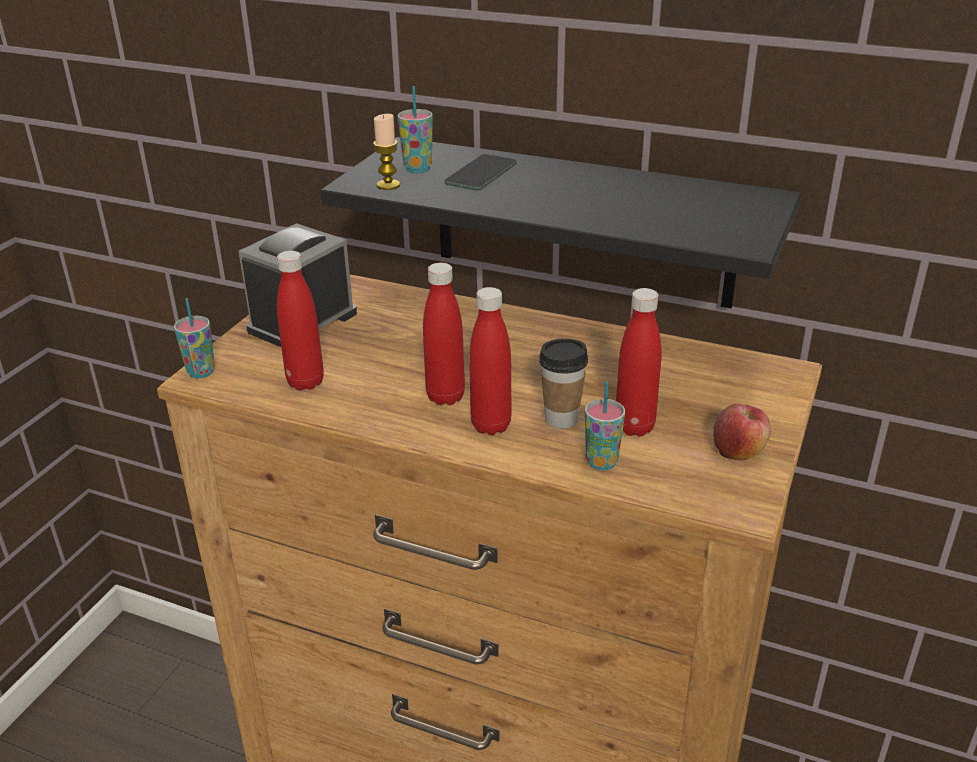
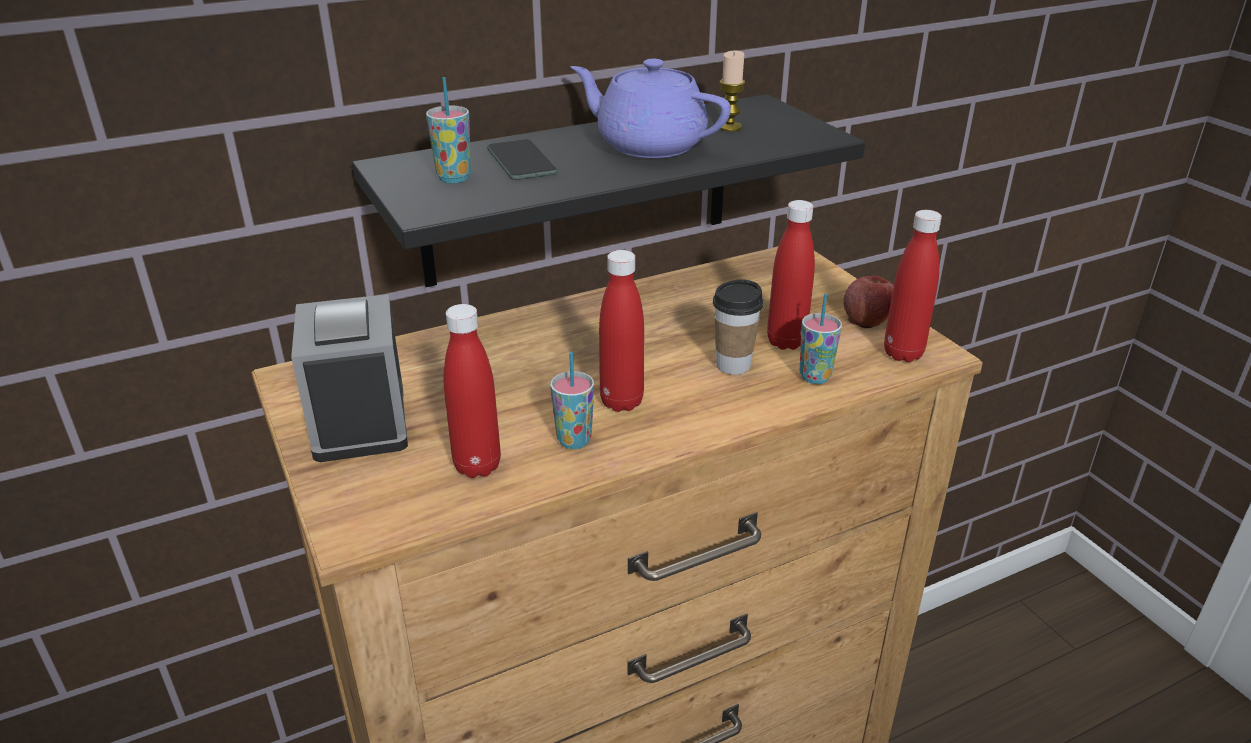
camera: 50 degrees left, 0 degrees up
(201, 372) = (346, 526): cup -> cup (574, 440)
(388, 185) = (464, 201): candle -> candle (729, 127)
(491, 425) = (698, 400): red bottle -> red bottle (903, 353)
(589, 195) = (648, 145): none -> purple teapot

